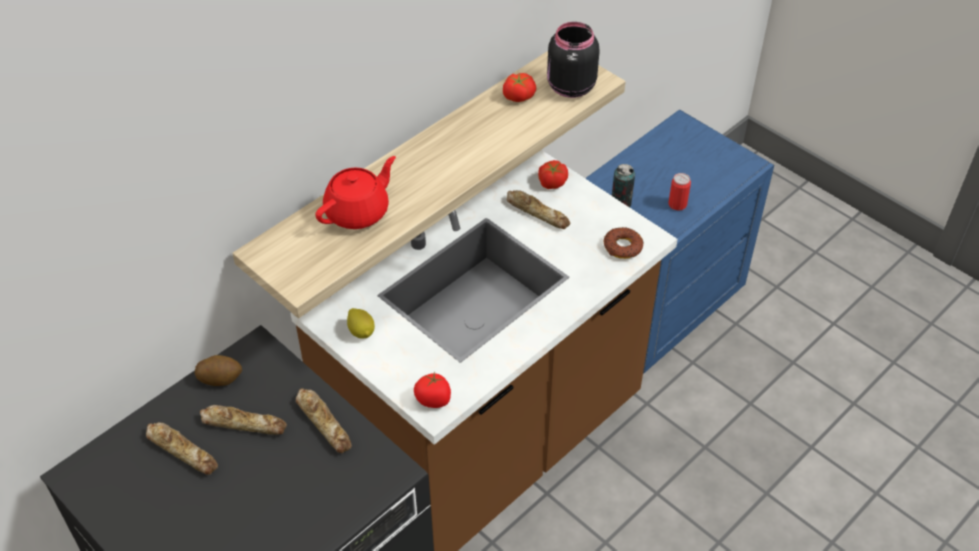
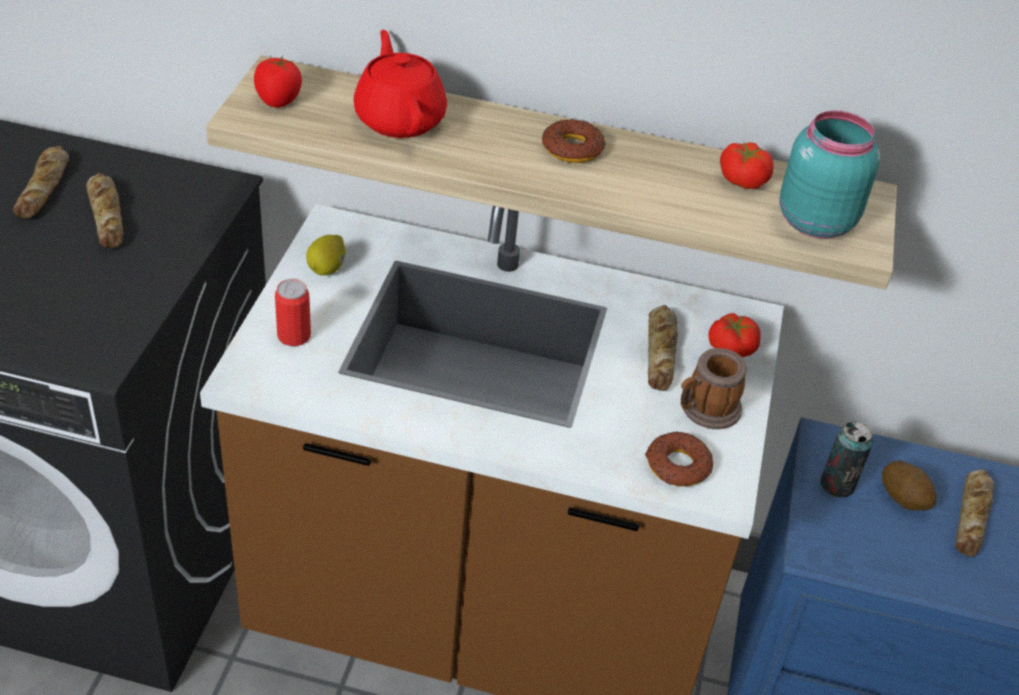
camera: 55 degrees right, 5 degrees down
(220, 378) = (163, 176): potato -> potato (904, 497)
(324, 423) = (144, 276): bread -> bread (972, 517)
(358, 212) = (400, 119): red teapot -> red teapot turned 120 degrees counterclockwise
(434, 400) = (259, 370): tomato -> tomato (278, 100)
(443, 149) = (572, 148): none -> donut
(569, 87) = (813, 220): black jar -> turquoise jar
(591, 216) = (705, 410): none -> mug
(677, 204) = (901, 553): can -> can (294, 336)

